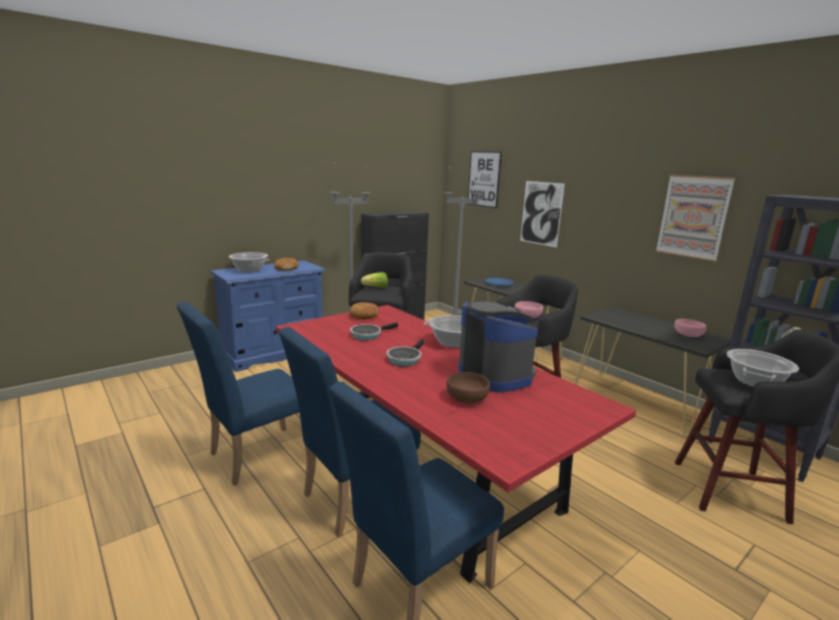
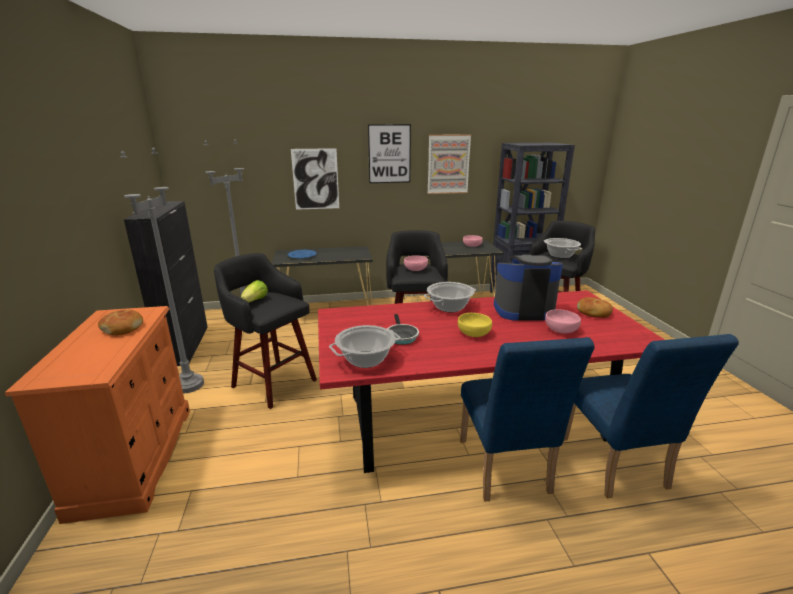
camera: 60 degrees left, 5 degrees up
(249, 270) = (77, 356): cooking pot -> cooking pot (365, 359)
(253, 456) = (396, 530): blue chair -> none
(274, 353) = (136, 458): blue dresser -> orange dresser
(363, 316) = (342, 327): bread -> bread (593, 313)
(405, 359) = (473, 333): frying pan -> yellow bowl
(466, 398) = (560, 330): brown bowl -> pink bowl
(484, 179) = (230, 151): picture -> picture (389, 154)

